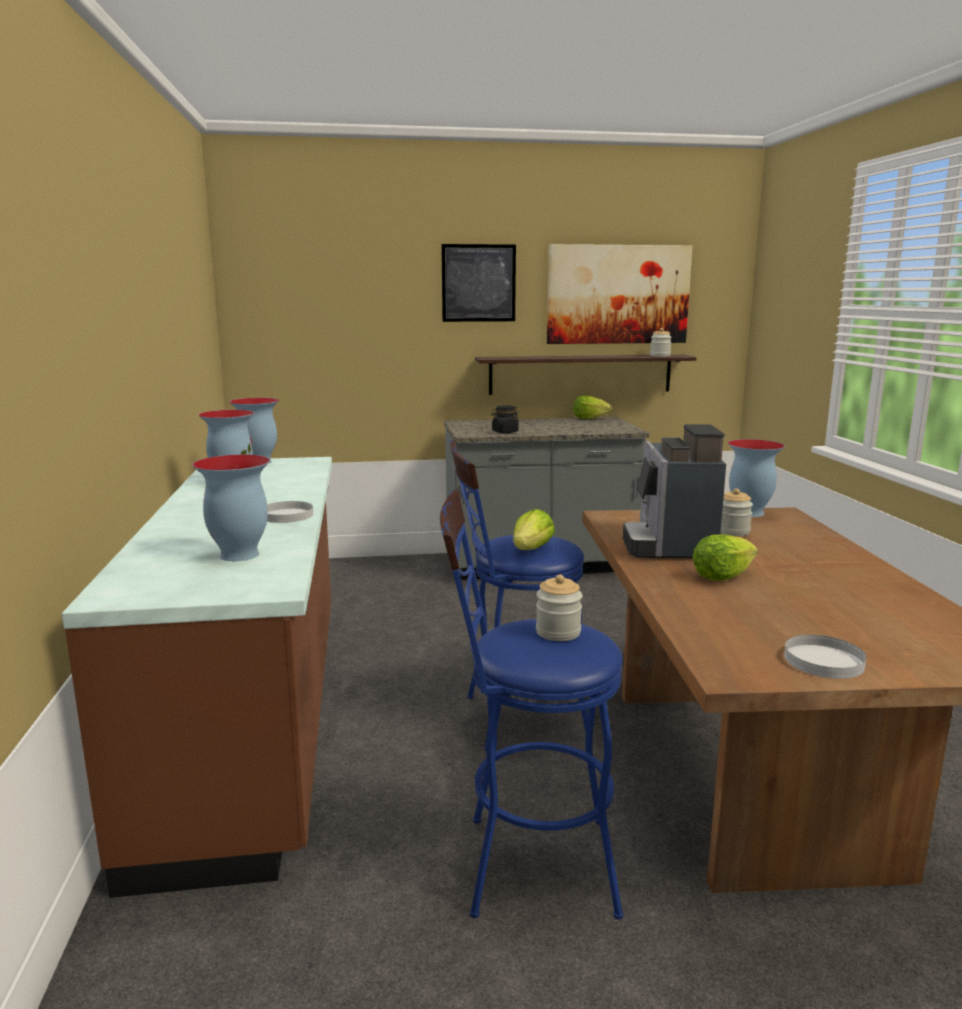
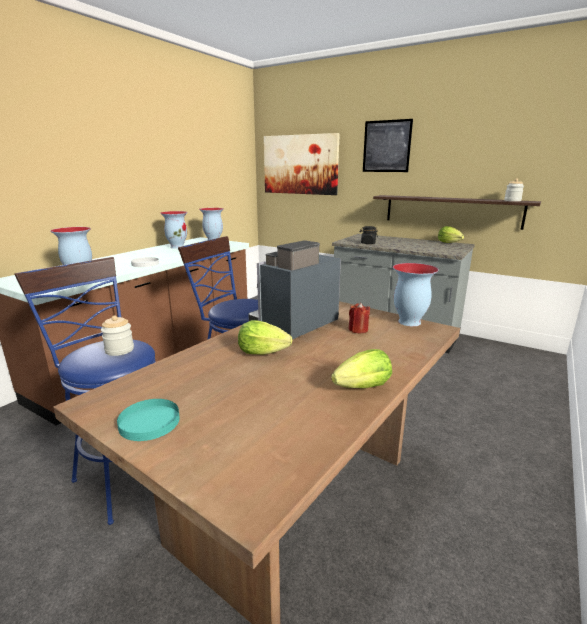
camera: 40 degrees right, 5 degrees up
(531, 550) = (233, 308): lettuce -> lettuce (363, 387)
(618, 294) = (487, 152): picture -> picture (300, 164)
(732, 531) = (358, 330): jar -> red candle
(824, 661) = (149, 422): white plate -> turquoise plate

